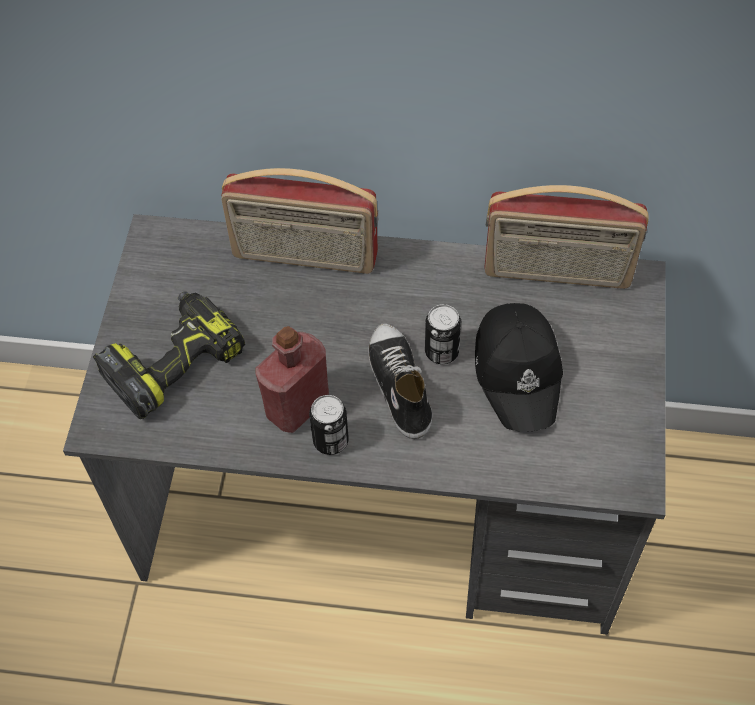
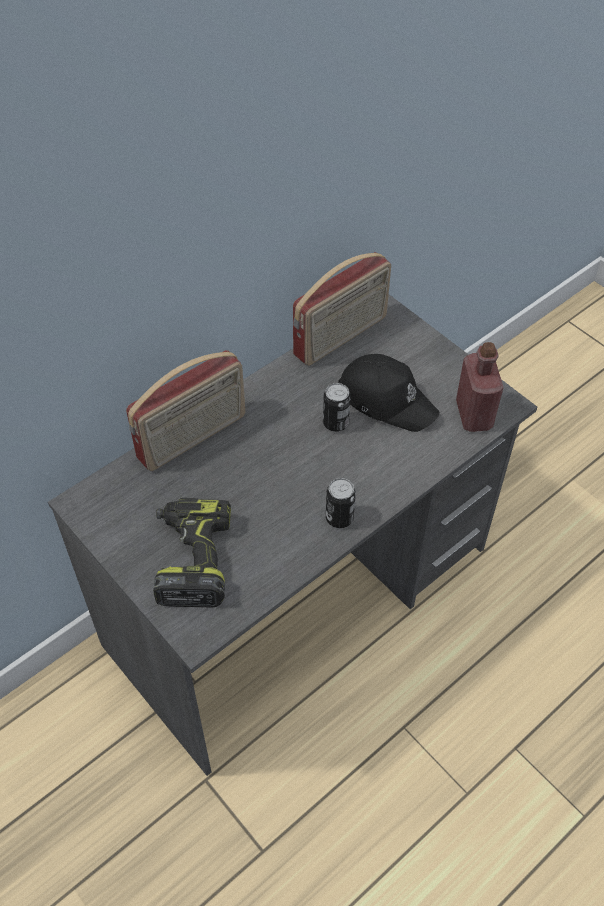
camera: 50 degrees left, 5 degrees down
(297, 406) = (297, 517): red bottle -> red bottle (473, 415)
(398, 385) = (336, 459): shoe -> none

